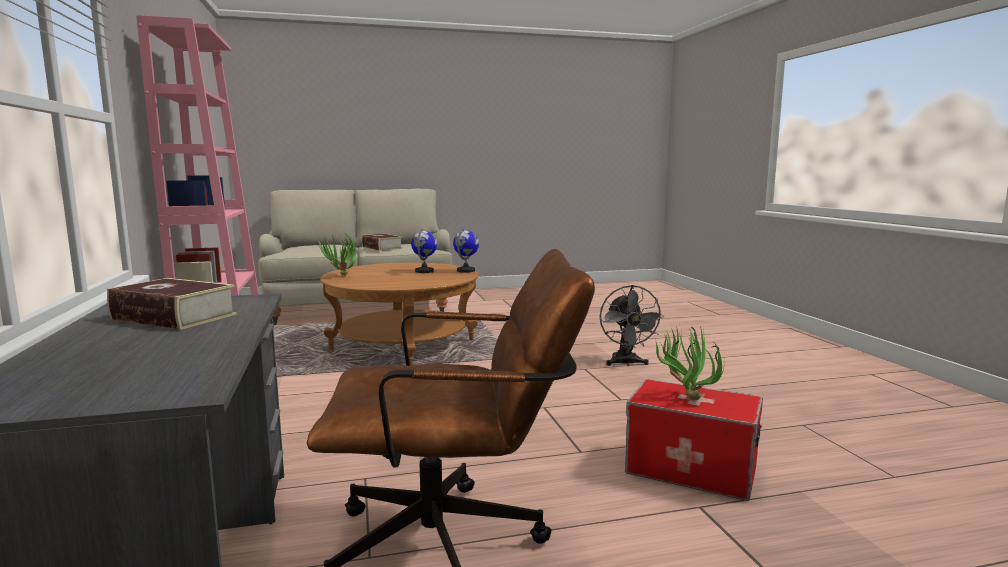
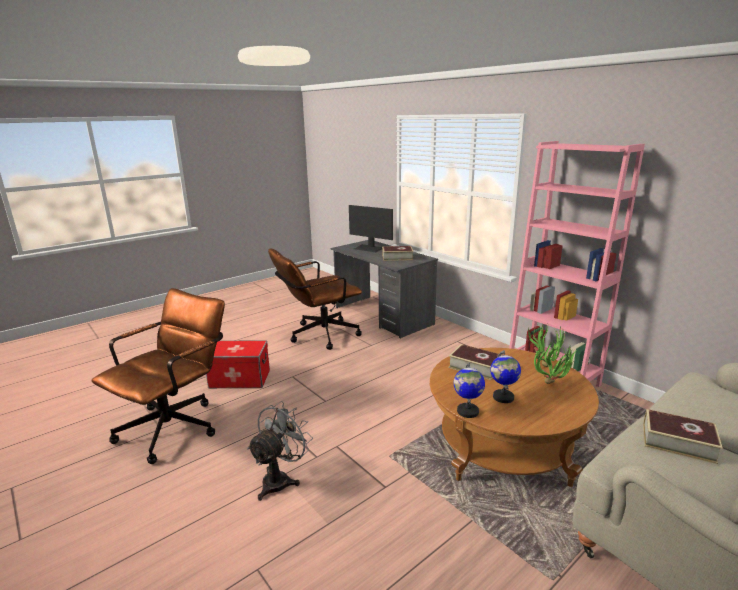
camera: 155 degrees right, 10 degrees up
(114, 364) = (369, 248): none -> monitor
(404, 281) = (475, 367): none -> book
(626, 363) = (281, 479): grey fan -> grey fan turned 60 degrees clockwise
(685, 397) = (240, 348): potted plant -> potted plant (554, 384)
(778, 424) = (177, 425): none -> brown office chair

